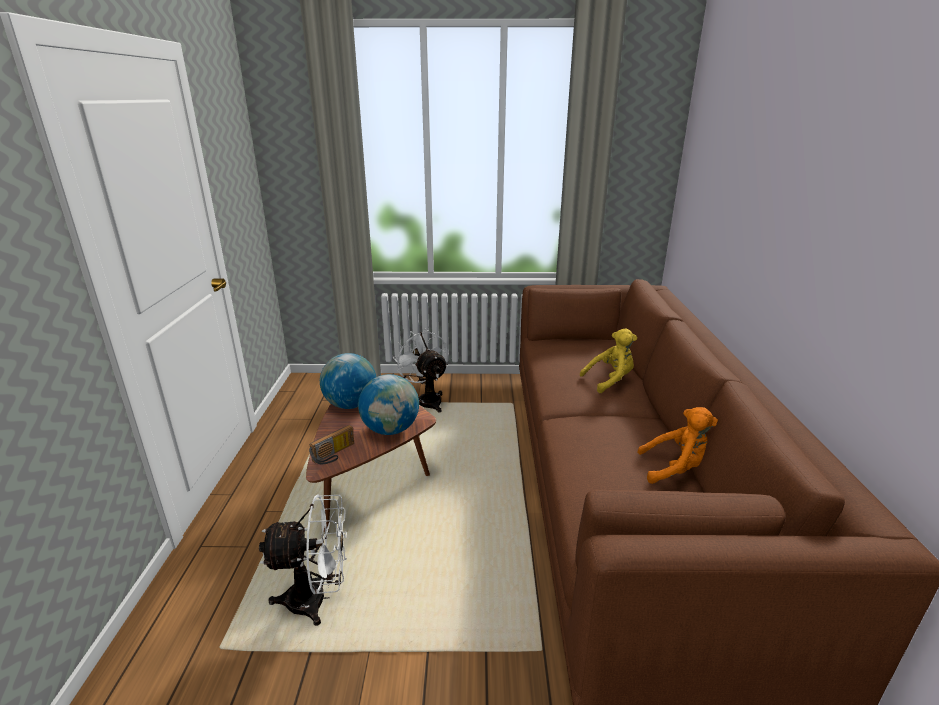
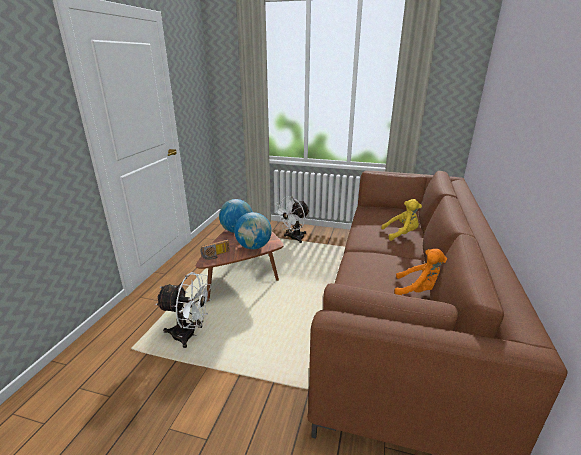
camera: 15 degrees right, 0 degrees up
(426, 400) = (293, 238): white fan -> white fan turned 120 degrees counterclockwise

